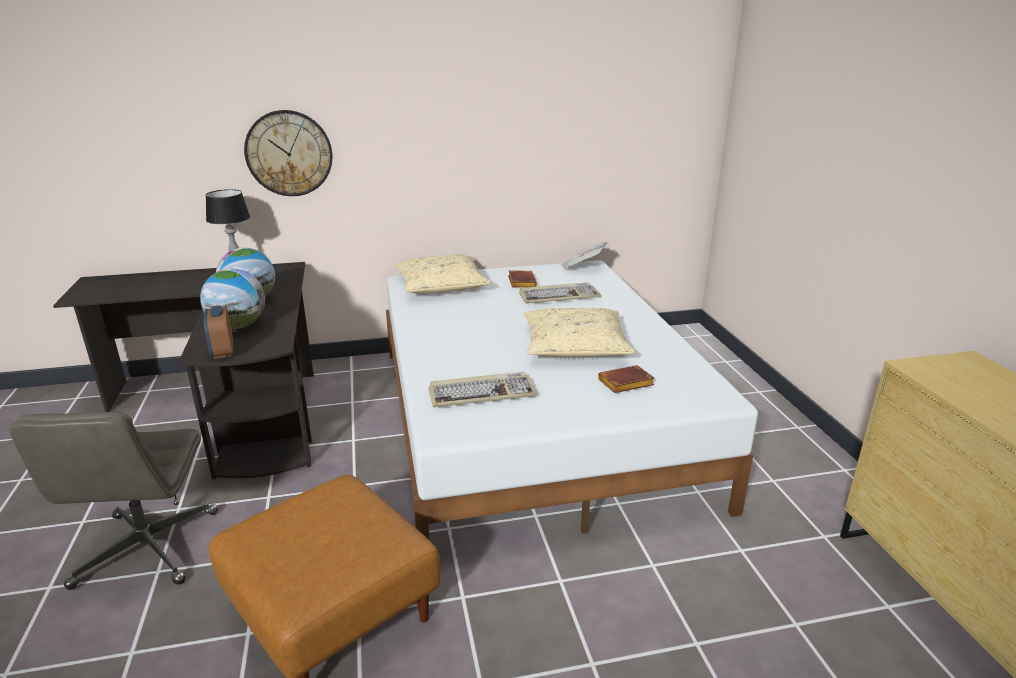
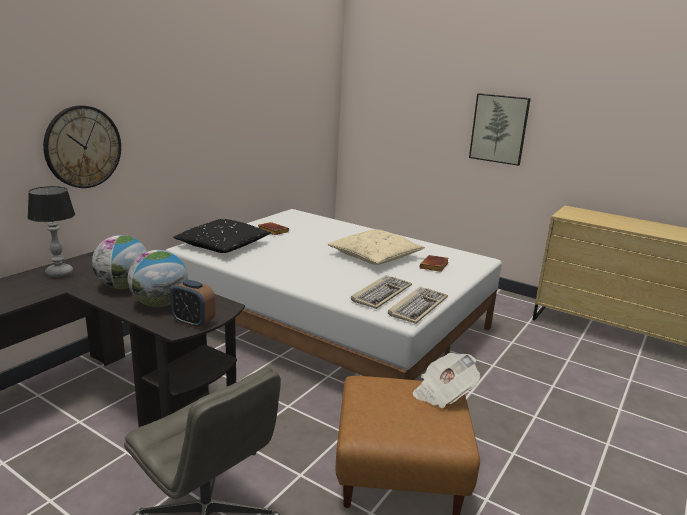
camera: 45 degrees left, 5 degrees down
(441, 285) = (223, 245): beige pillow -> black pillow
(559, 296) = (311, 233): keyboard -> keyboard (417, 307)
(582, 267) = (290, 215): newspaper -> newspaper (443, 393)
(901, 182) = (499, 129): none -> picture

